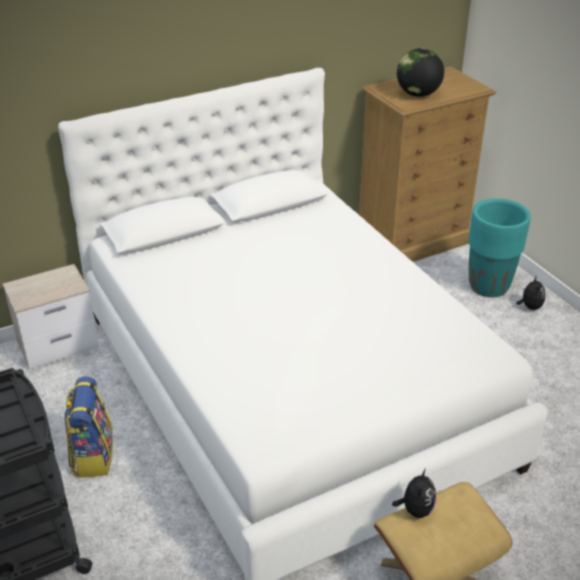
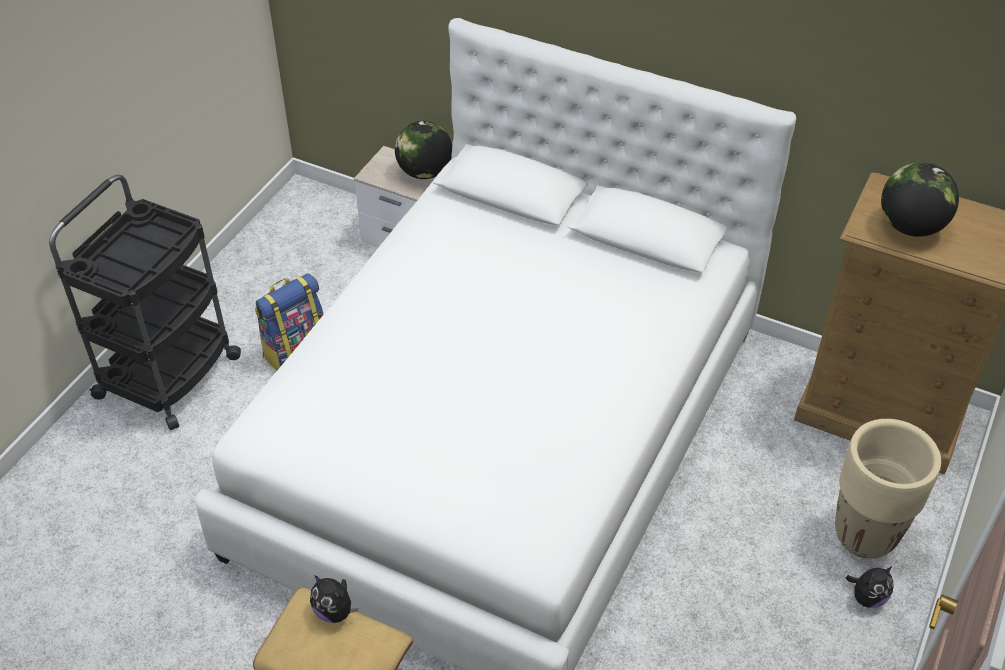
camera: 55 degrees right, 10 degrees up
(58, 277) = (425, 172): none -> globe
(415, 510) = (335, 611): plush toy -> plush toy turned 60 degrees clockwise
(489, 286) = (865, 535): turquoise planter -> beige planter

